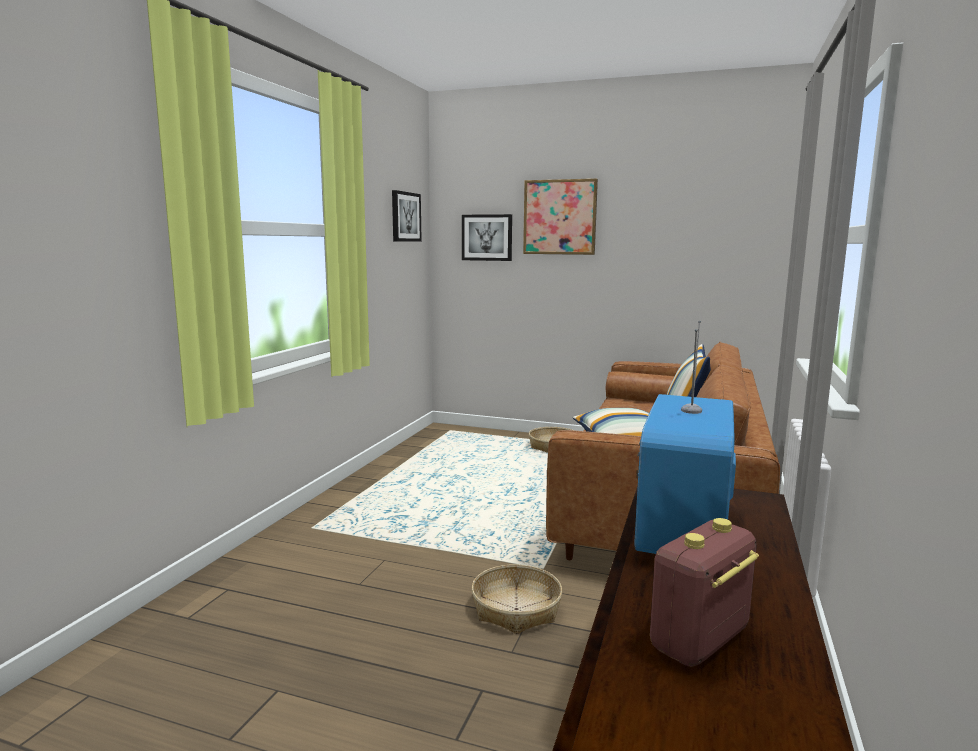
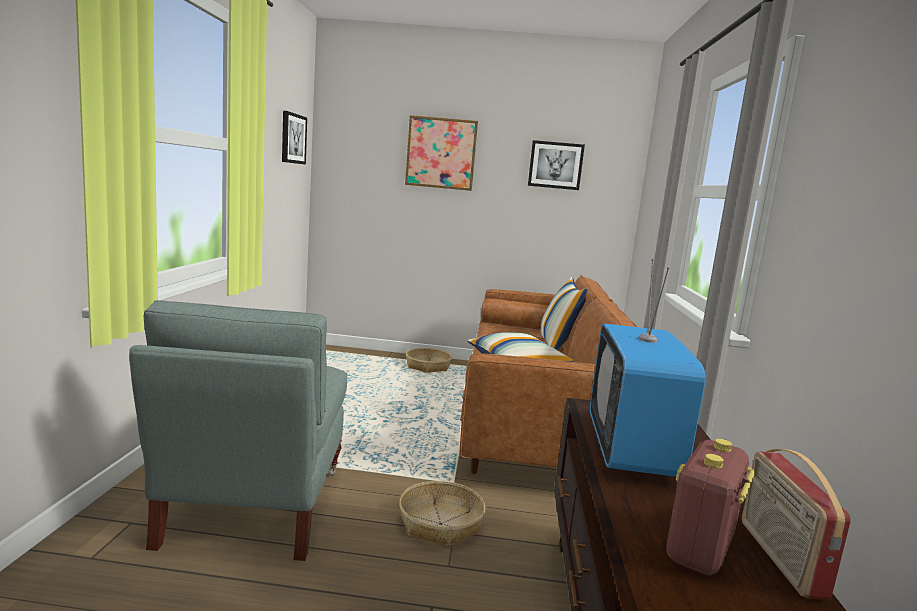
camera: 15 degrees left, 0 degrees up
(338, 581) = (254, 507): none -> grey armchair
(487, 237) = (369, 166): picture -> picture (555, 165)
(793, 657) = (778, 558): none -> radio

